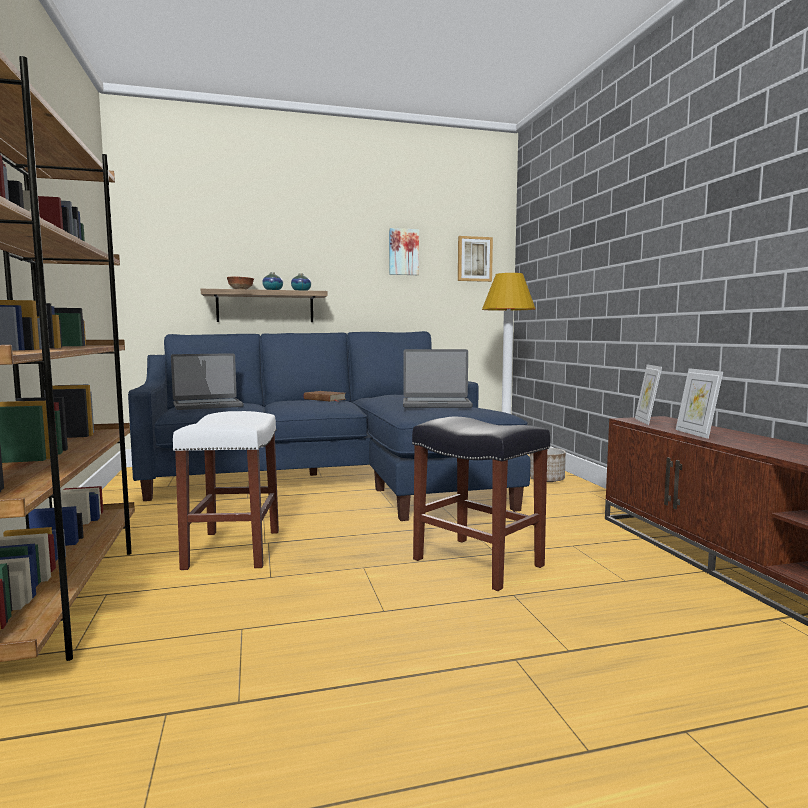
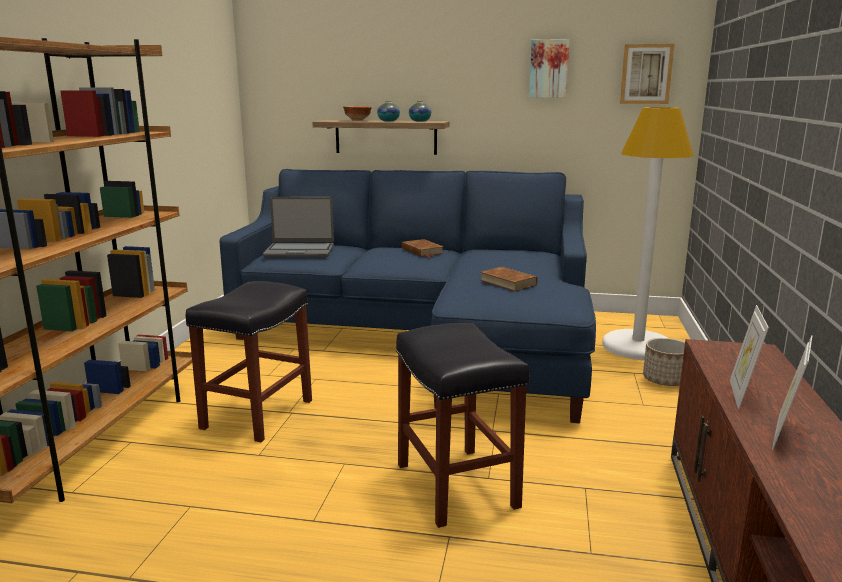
camera: 25 degrees right, 10 degrees up
(233, 548) = (258, 413): white stool -> black stool
(436, 404) = (508, 282): laptop -> brown book
(646, 421) = (722, 354): picture frame -> picture frame (784, 435)

